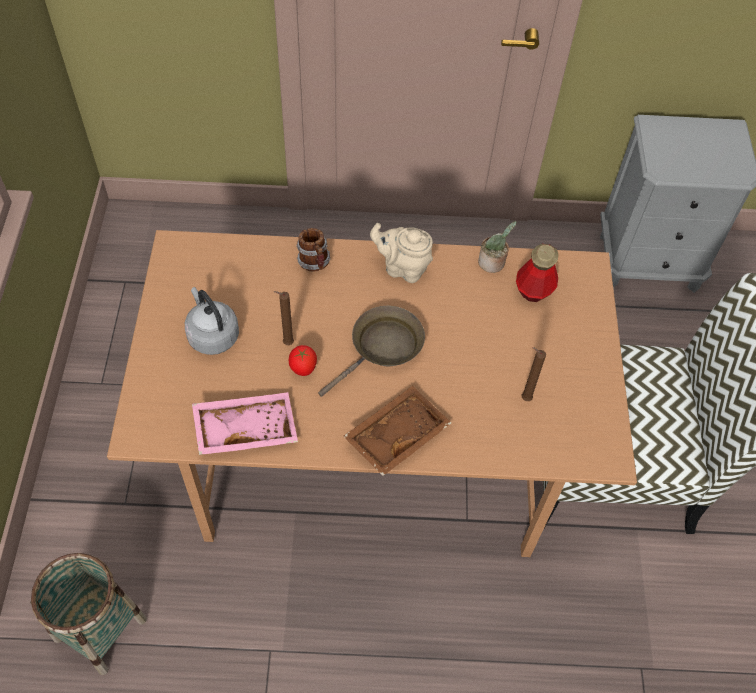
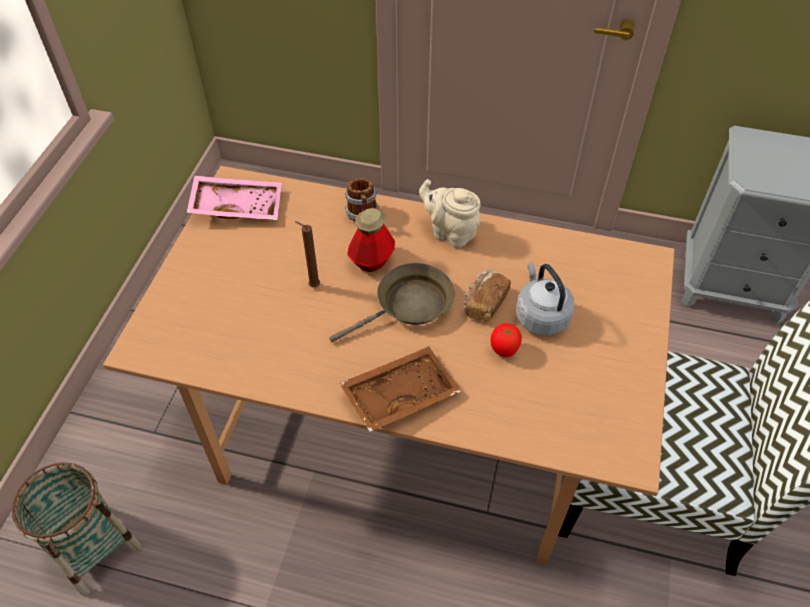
camera: 15 degrees right, 5 degrees down
(212, 335) = (242, 267): grey kettle -> grey kettle (540, 315)
(245, 428) = (247, 360): pink tray -> pink tray (237, 205)
(303, 369) = (321, 313): tomato -> tomato (503, 350)
(450, 334) = (484, 303): none -> bread
(493, 263) = (546, 241): potted plant -> none
(524, 398) = (548, 380): brown candle -> none
(534, 290) = (583, 273): bottle -> bottle (372, 260)

